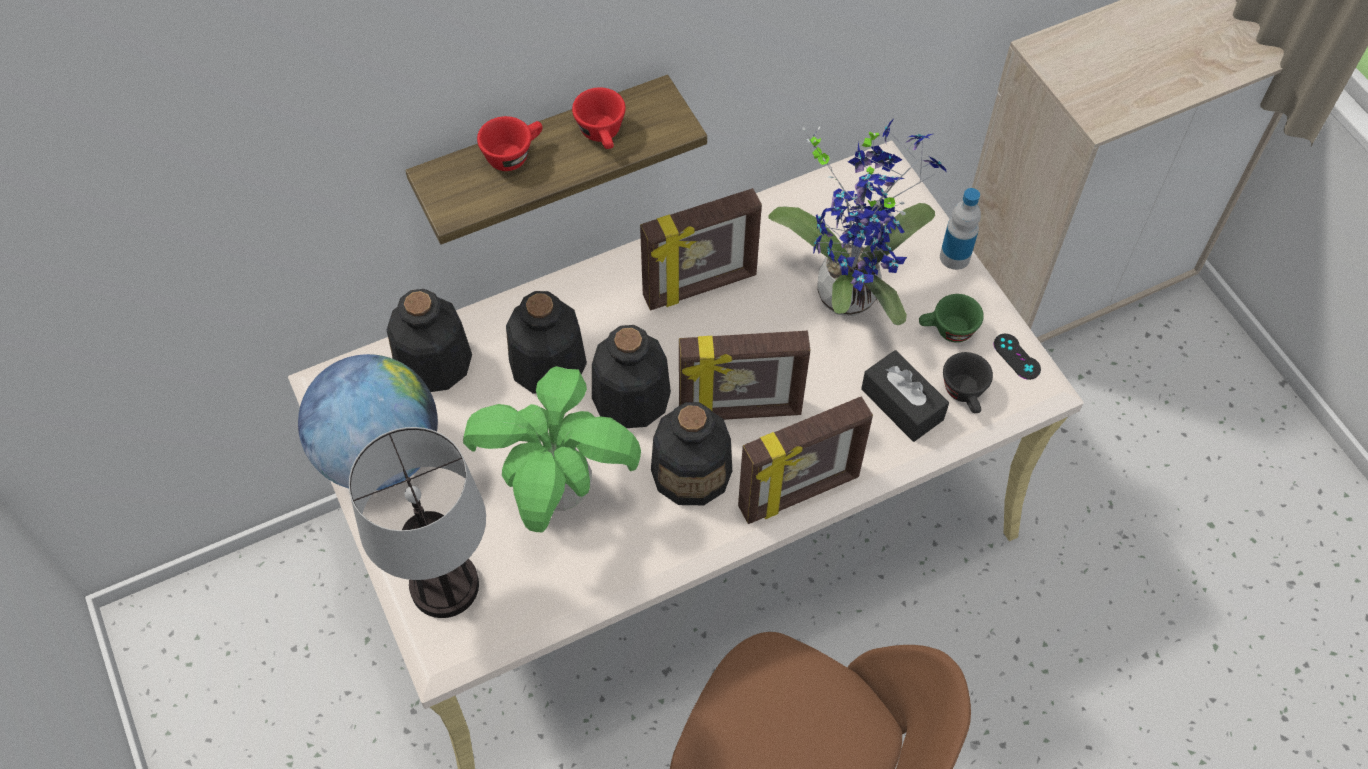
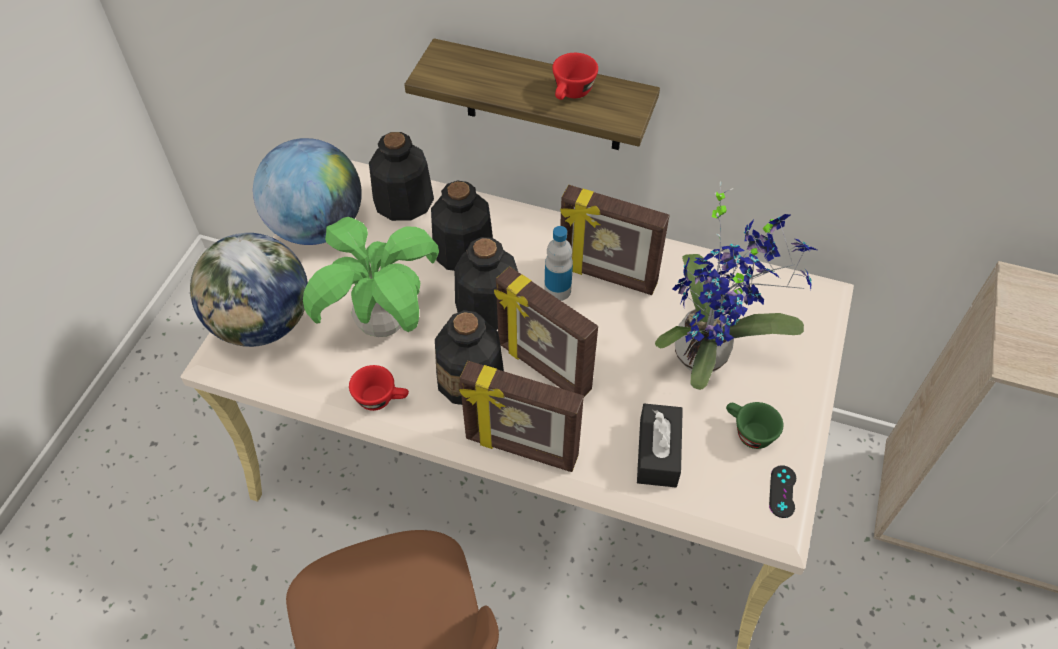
camera: 45 degrees right, 5 degrees down
(446, 585) = (263, 324): table lamp -> globe
(513, 154) = (504, 69): red cup -> red cup (382, 398)
(954, 257) = (811, 389): bottle -> bottle (557, 290)
(965, 395) = (712, 484): black cup -> none

